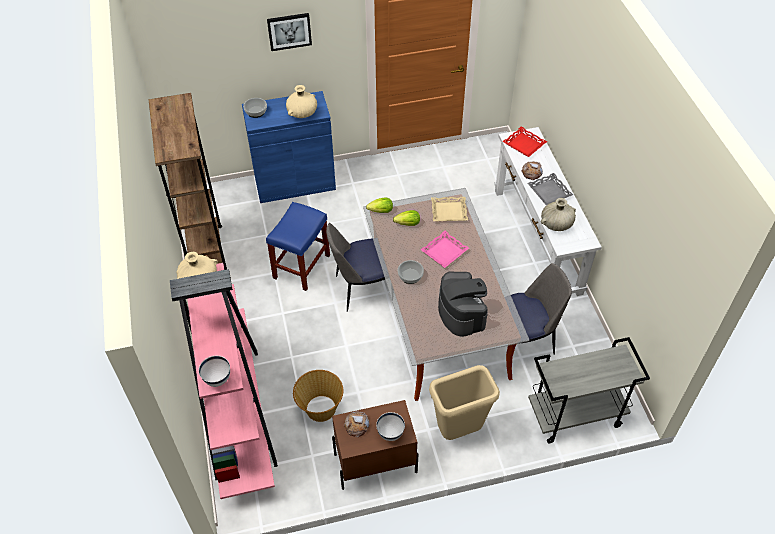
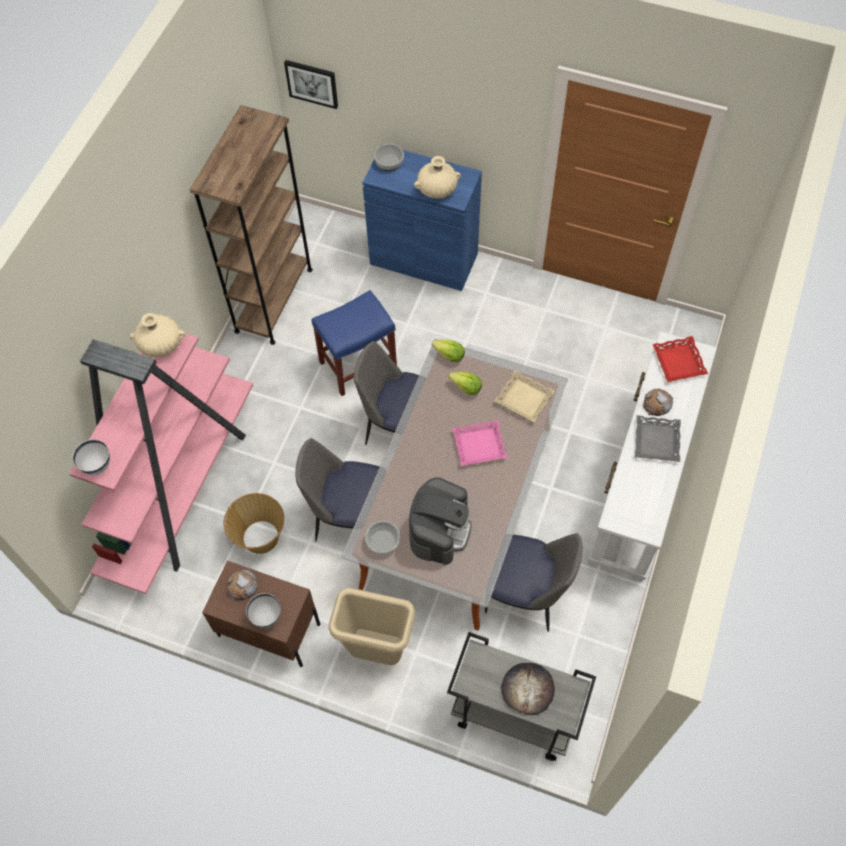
camera: 35 degrees right, 10 degrees up
(289, 31) = (451, 87): picture -> picture (312, 83)
(372, 361) = (348, 517): none -> chair
(410, 276) = (419, 452): bowl -> bowl (383, 541)
(556, 224) = (630, 487): beige vase -> none
(595, 370) = (527, 689): none -> bread

